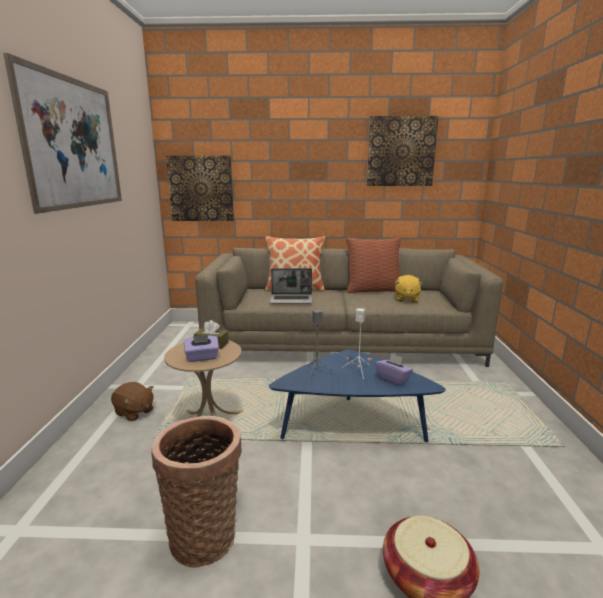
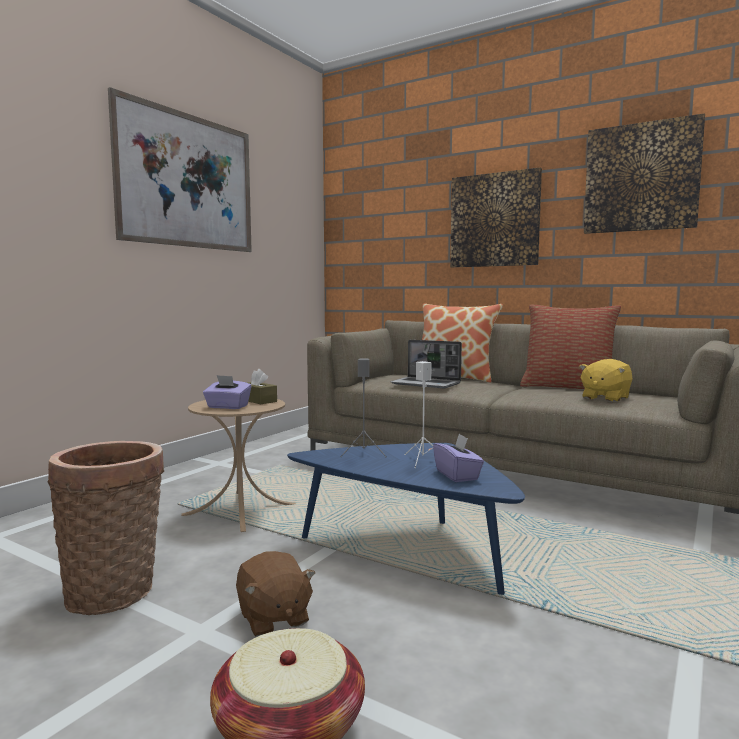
camera: 30 degrees right, 10 degrees down
(134, 412) = (188, 481): brown plush toy -> brown plush toy (273, 618)
(201, 188) = (367, 249): picture -> picture (494, 220)

